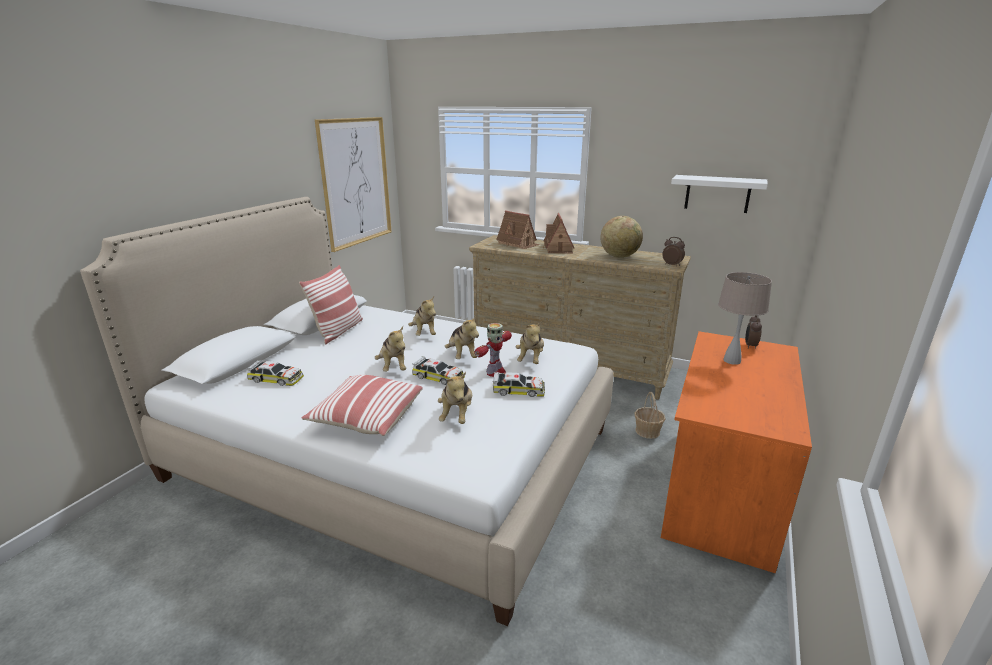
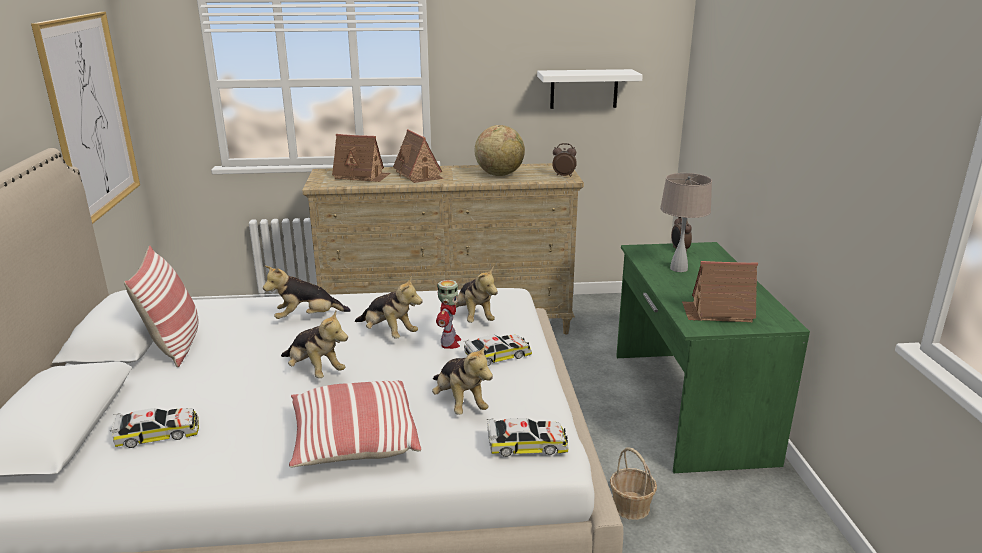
camera: 30 degrees left, 0 degrees up
(424, 333) = (307, 318): plush toy -> plush toy turned 120 degrees clockwise
(438, 377) = (390, 367): toy car -> toy car (527, 445)
(647, 431) = (583, 371): basket -> basket (631, 507)
(720, 487) = (687, 405): orange desk -> green desk
(729, 405) = (717, 312): none -> toy house

